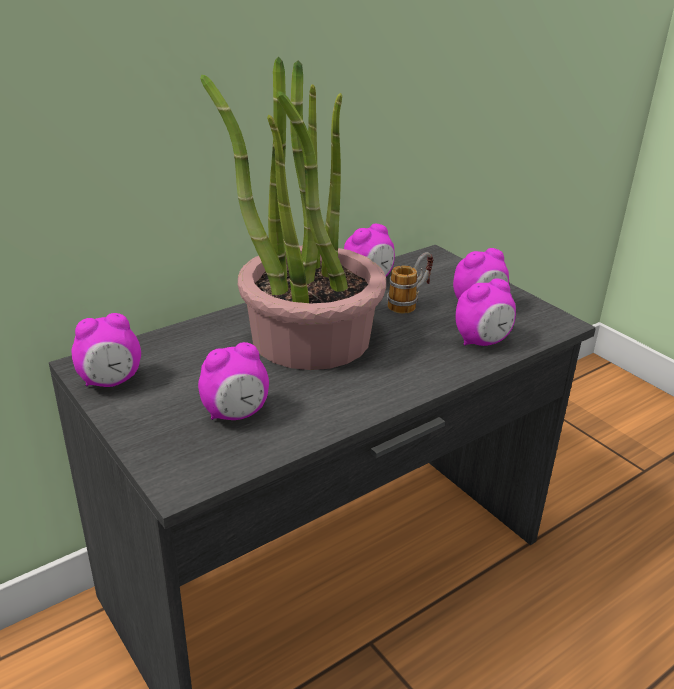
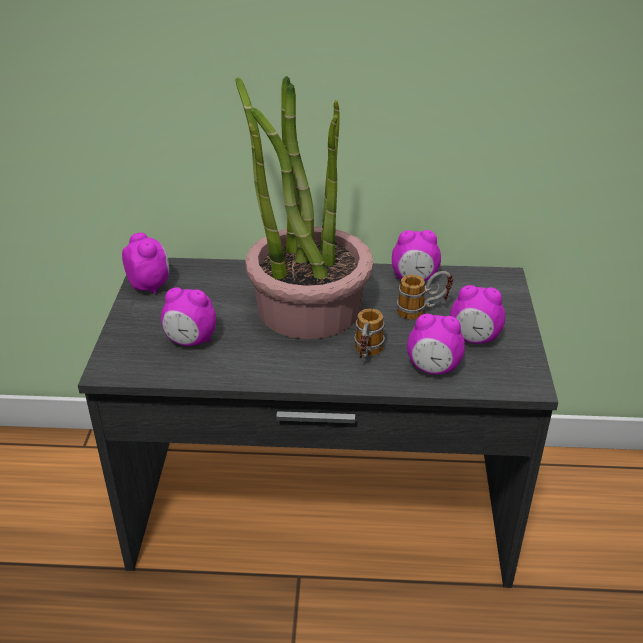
camera: 40 degrees right, 5 degrees up
(111, 382) = (150, 285): alarm clock -> alarm clock turned 135 degrees counterclockwise
(417, 355) = (366, 356): none -> mug

